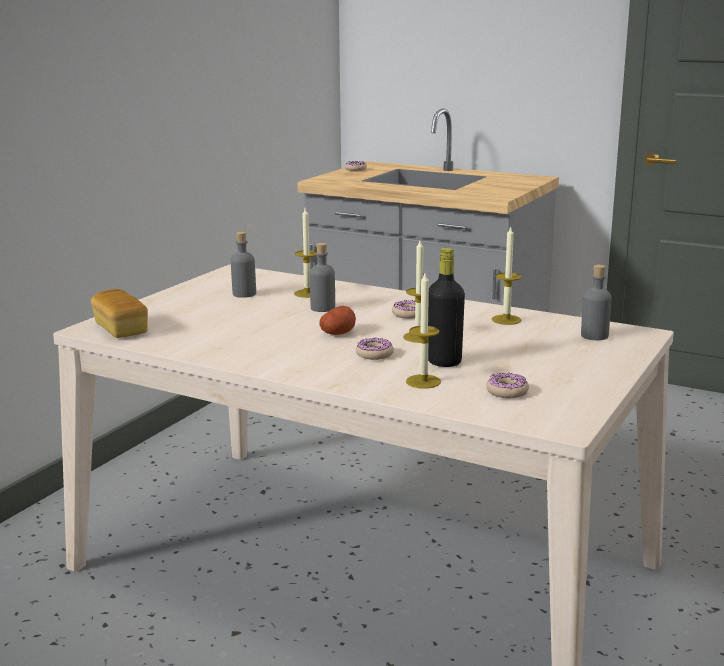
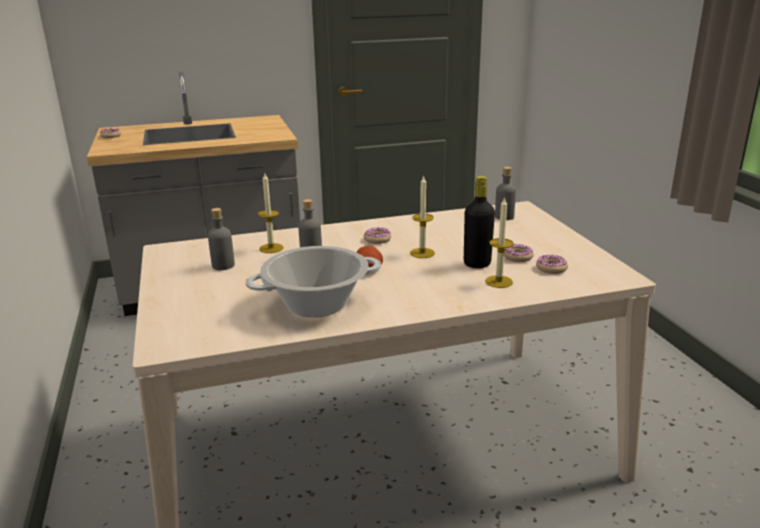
camera: 45 degrees left, 5 degrees up
(121, 329) = (194, 335): bread -> none
(238, 341) = (316, 304): none -> cooking pot
(374, 354) = (428, 275): donut -> donut (518, 257)
(506, 320) = (439, 223): candle -> none

